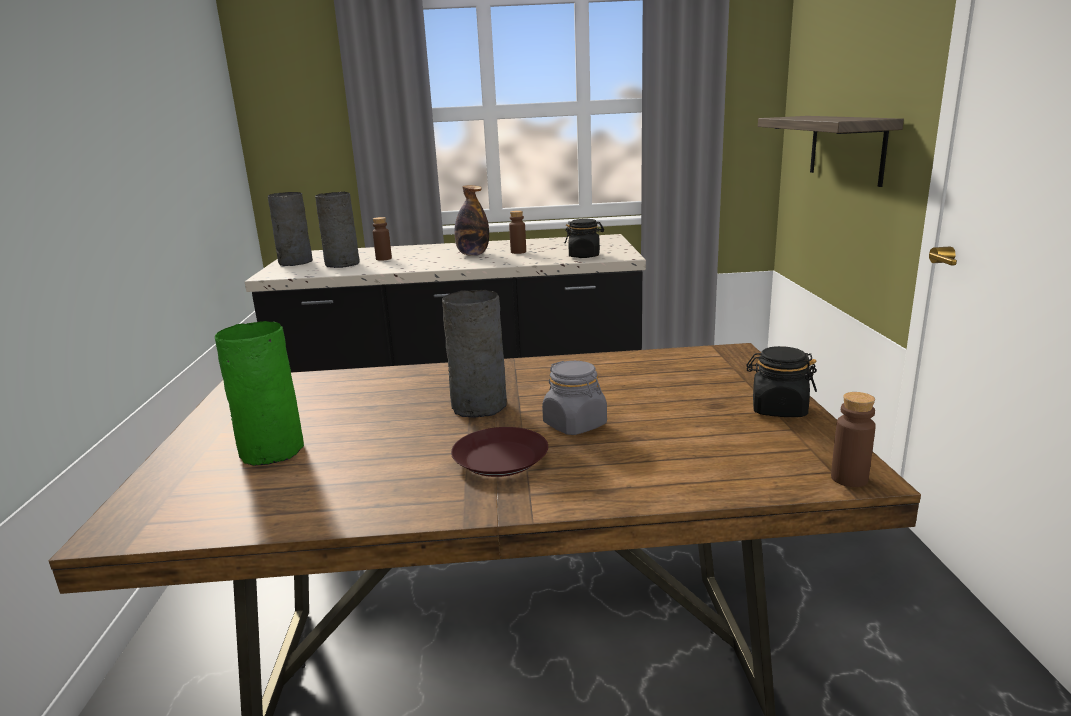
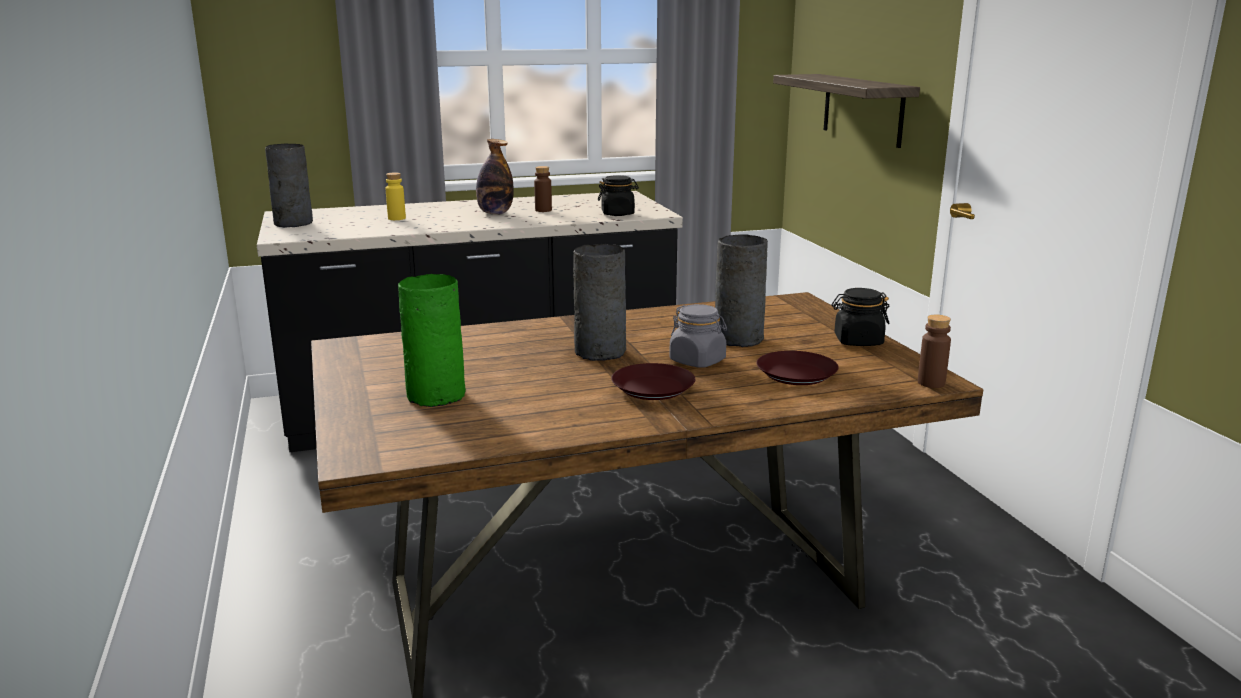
camera: 15 degrees left, 0 degrees up
(343, 264) = (355, 224): grey vase -> grey vase (739, 338)
(383, 259) = (396, 218): brown bottle -> yellow bottle
(678, 452) = (795, 374): none -> brown plate

